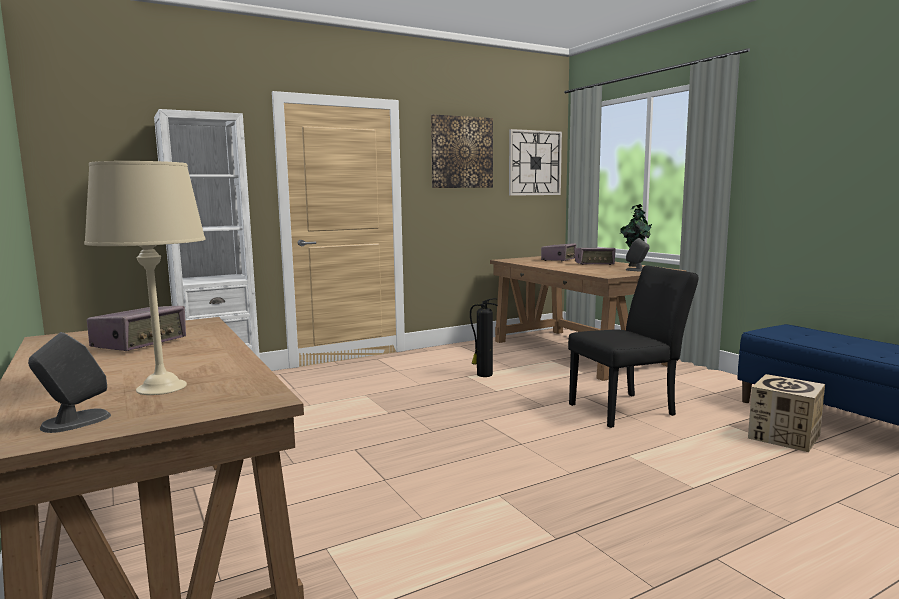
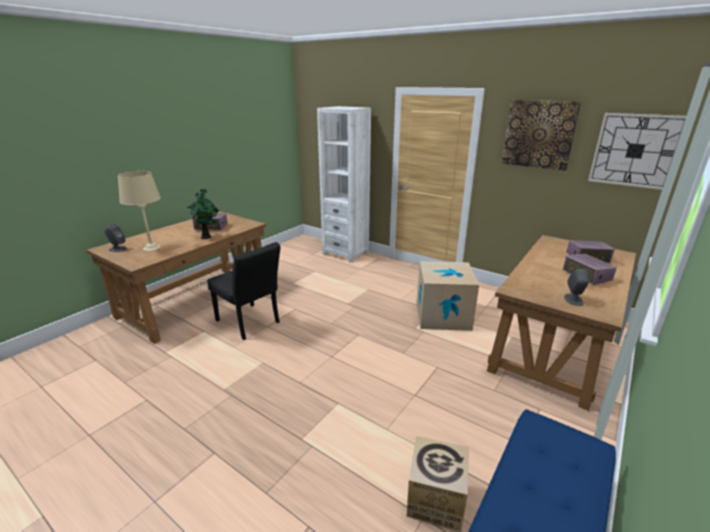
camera: 65 degrees right, 15 degrees up
(483, 374) = (442, 316): fire extinguisher -> cardboard box
(628, 409) = (429, 393): black chair -> black chair (250, 323)
(634, 265) = (609, 296): potted plant -> potted plant (207, 237)

